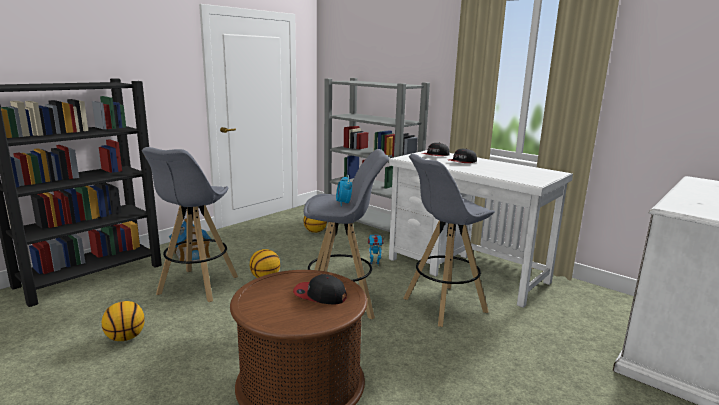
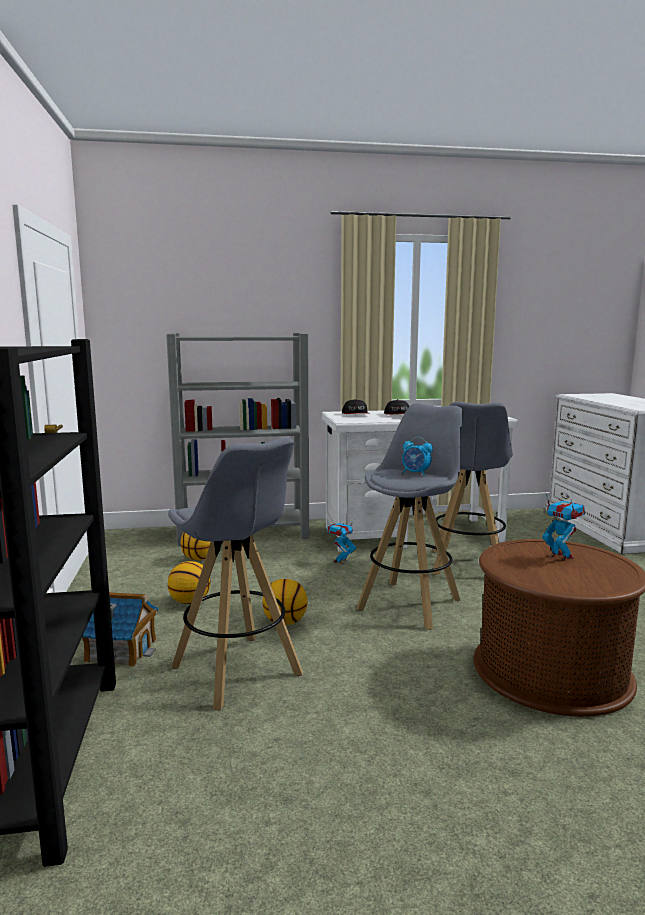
camera: 50 degrees left, 5 degrees down
(126, 337) = (329, 765): basketball -> basketball (190, 602)
(319, 295) = (560, 557): cap -> toy robot

